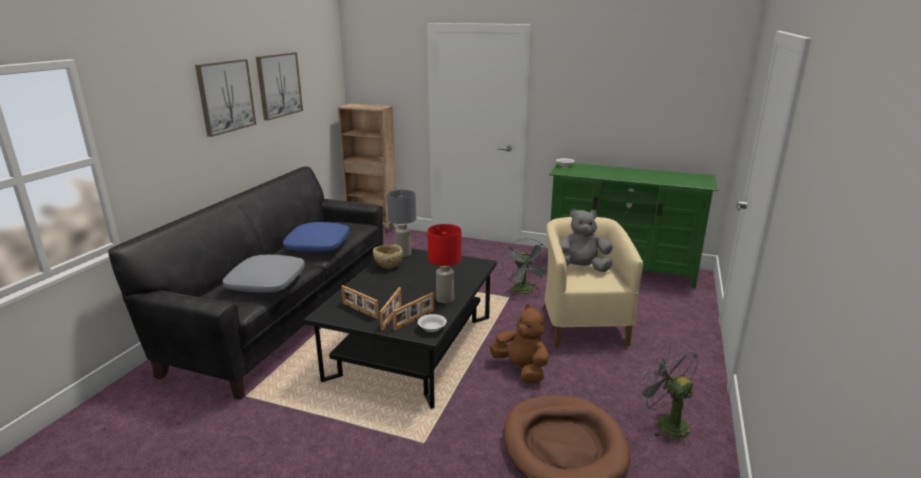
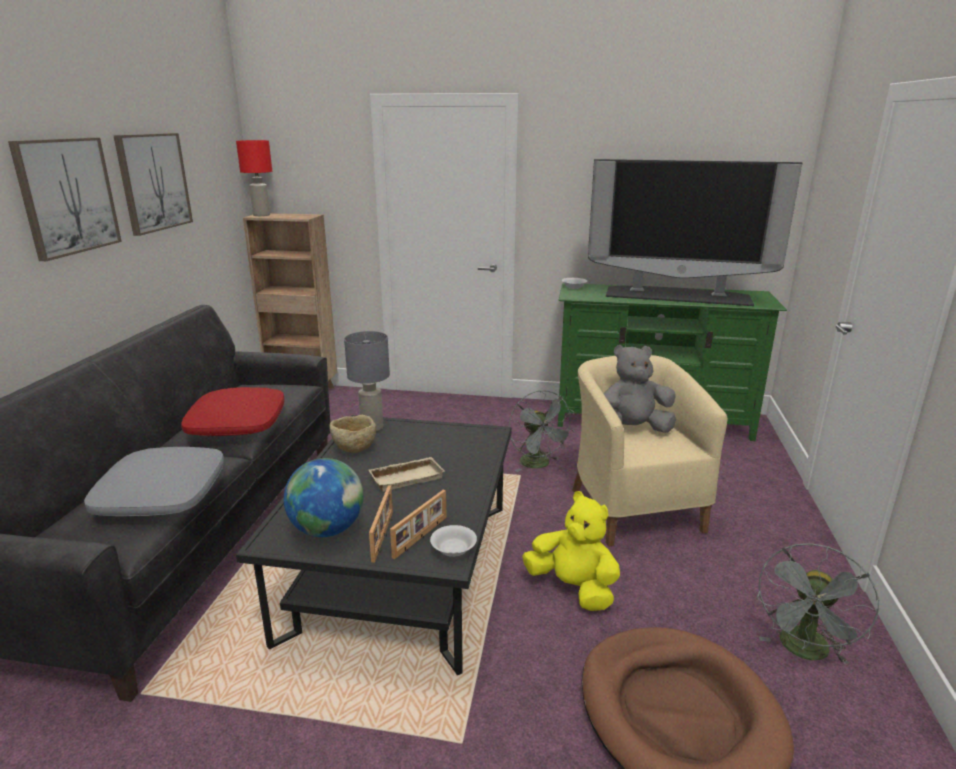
camera: 10 degrees left, 0 degrees up
(317, 245) = (236, 423): blue pillow -> red pillow
(359, 311) = (327, 530): picture frame -> globe
(416, 286) = (407, 477): none -> beige tray
(444, 299) = (456, 496): red table lamp -> red table lamp (261, 215)
(521, 369) = (573, 588): brown plush toy -> yellow plush toy
(639, 175) = (677, 295): none -> television
(665, 423) = (804, 652): grey fan -> grey fan turned 105 degrees counterclockwise

